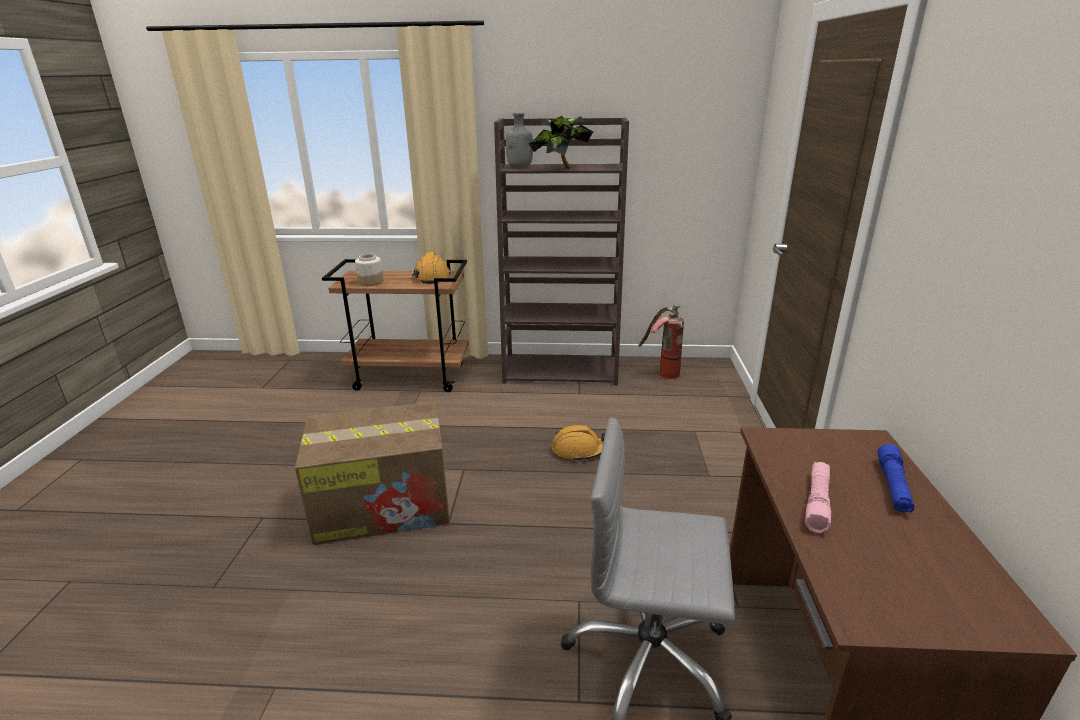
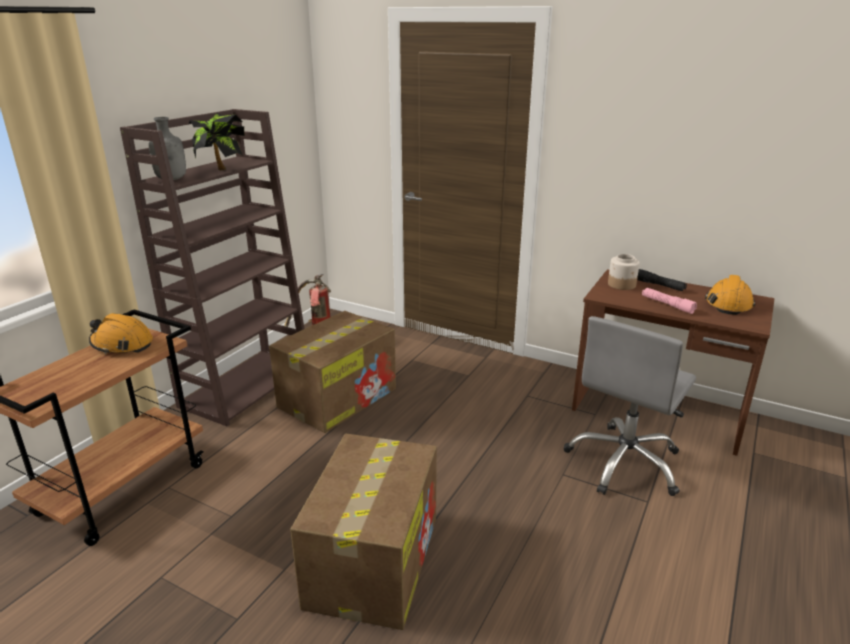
camera: 65 degrees left, 0 degrees up
(370, 282) = (68, 385): jar -> jar (622, 285)
(579, 450) = (389, 418): orange hard hat -> orange hard hat (728, 304)
(586, 414) = (338, 397): none -> cardboard box
(893, 486) = (659, 285): blue flashlight -> black flashlight

